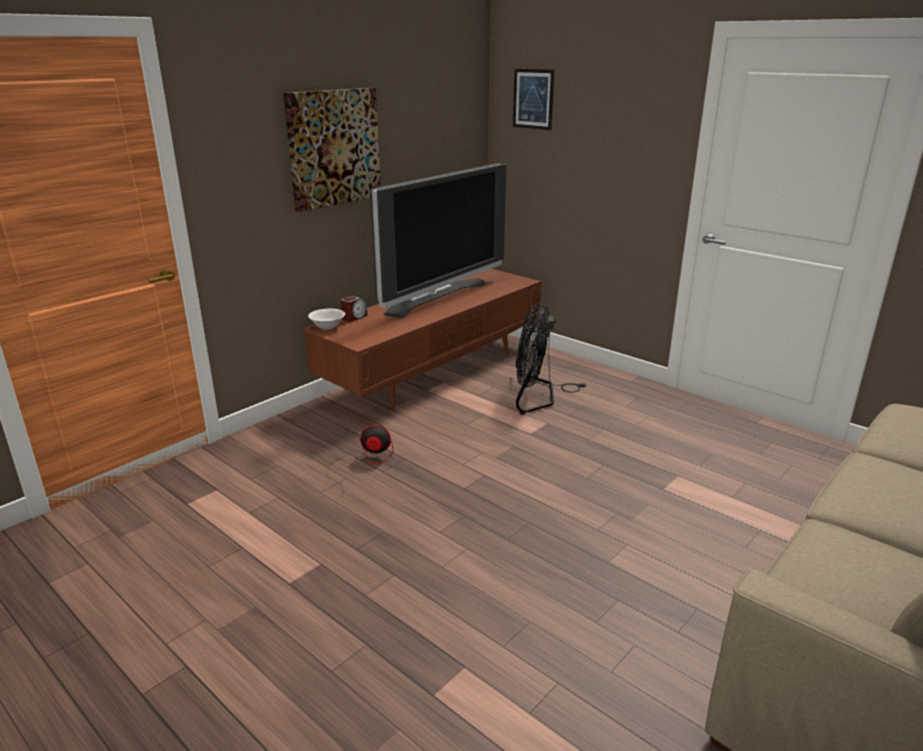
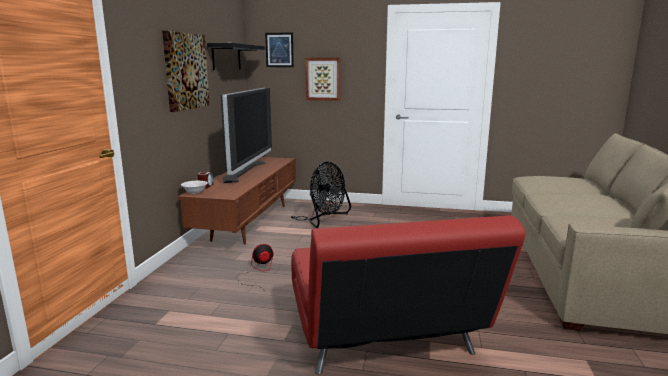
camera: 30 degrees left, 10 degrees down
(409, 636) = (386, 339): none -> red armchair
(433, 114) = (226, 57): none -> black shelf
(539, 393) = (322, 219): black fan -> black fan turned 120 degrees counterclockwise
(593, 155) = (323, 79): none -> picture

